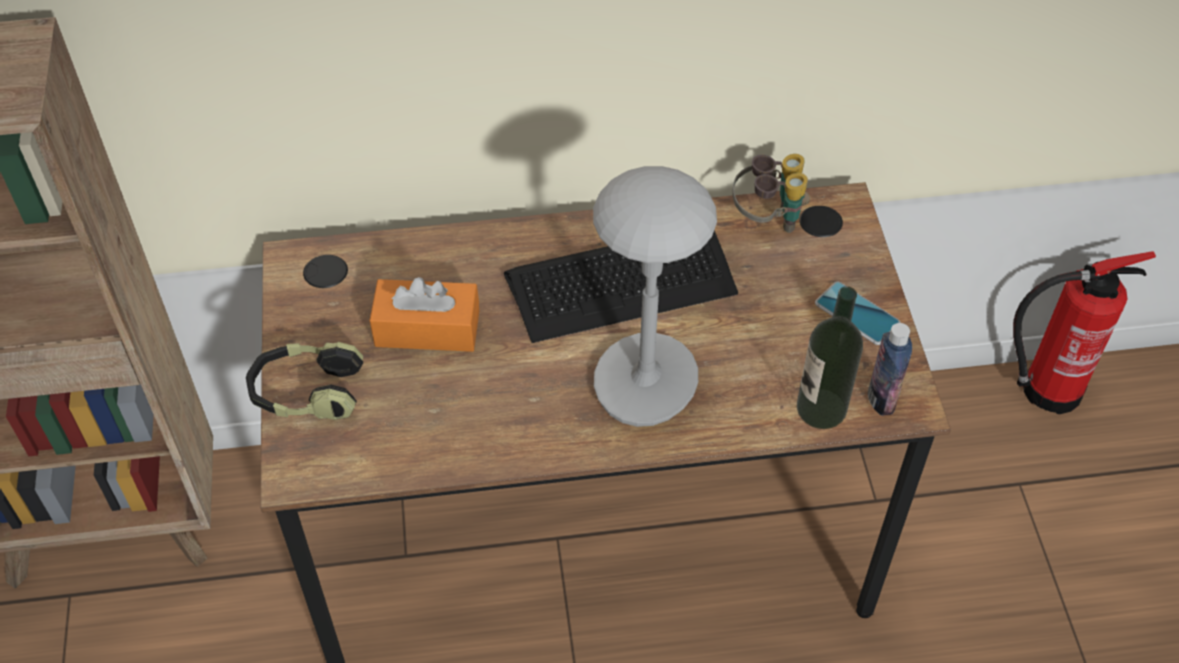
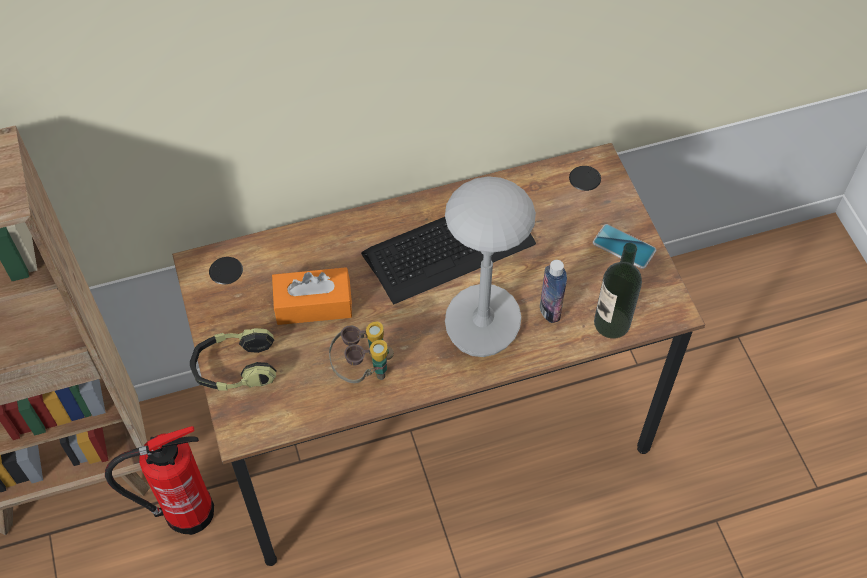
camera: 10 degrees left, 5 degrees up
(768, 219) = (546, 182): binoculars -> binoculars (363, 369)
(881, 398) = (652, 309): bottle -> bottle (550, 310)
(1045, 389) = (745, 261): fire extinguisher -> fire extinguisher (184, 512)

